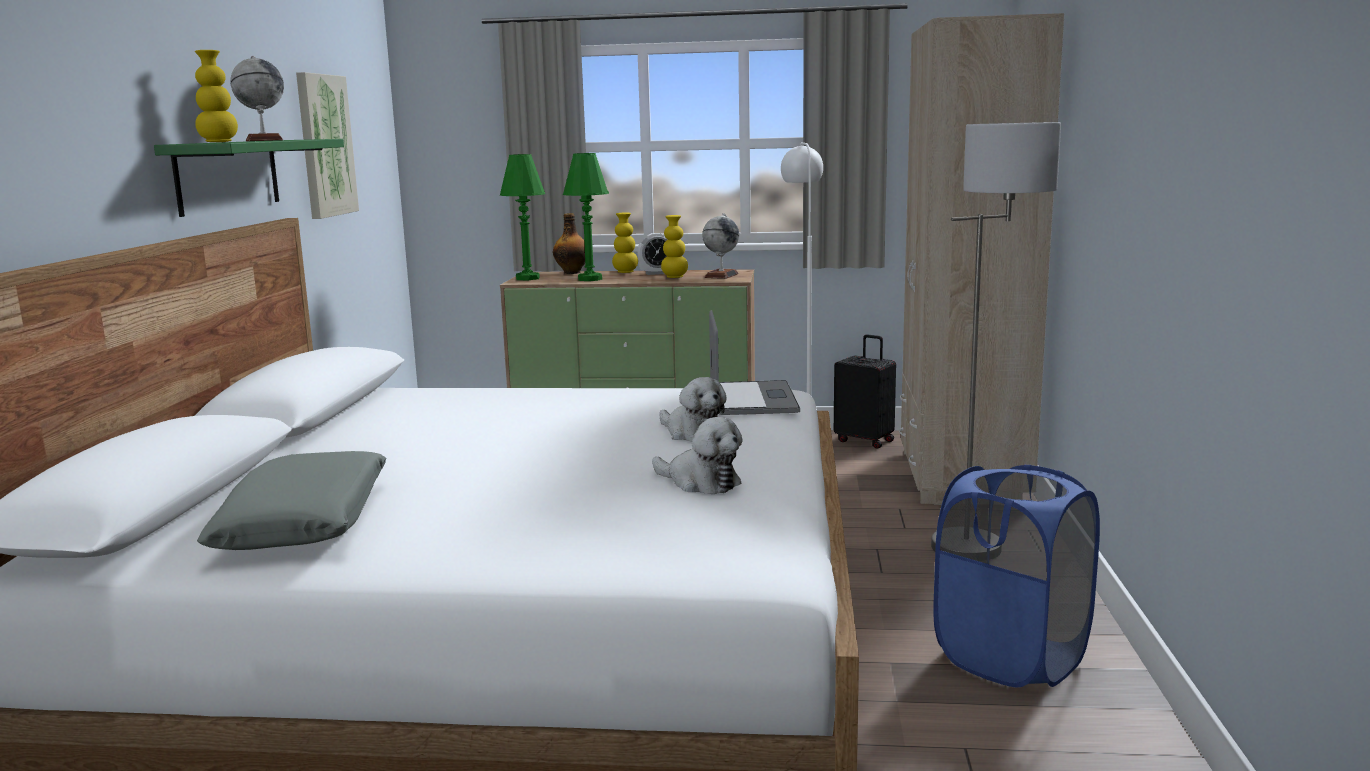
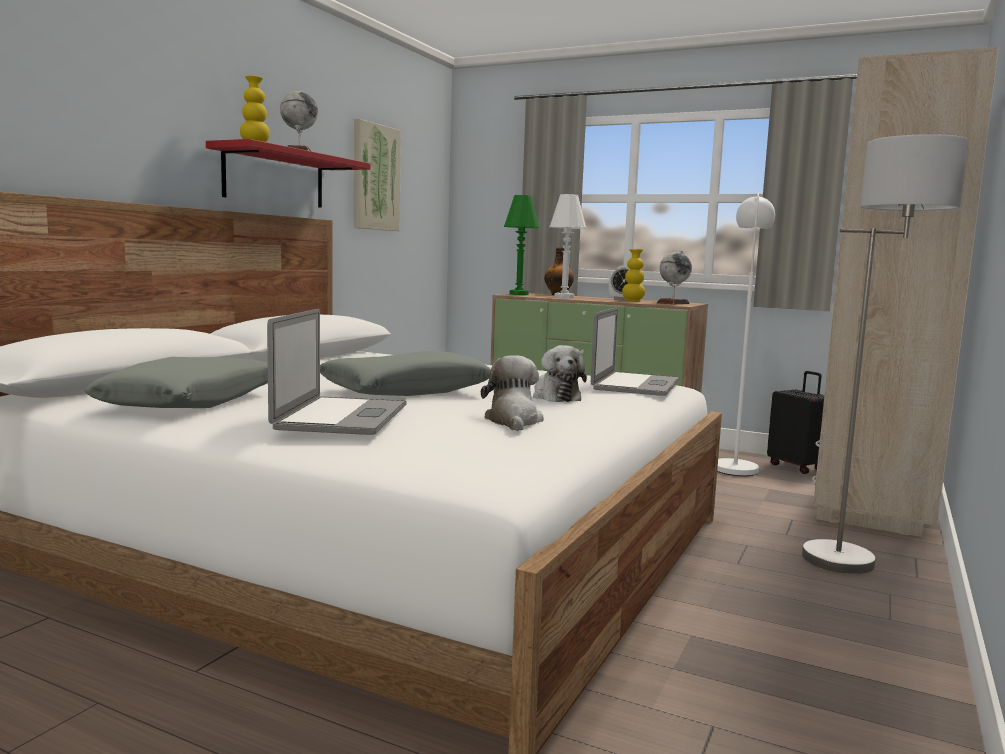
camera: 20 degrees right, 5 degrees down
(228, 175) = (274, 178): green shelf -> red shelf
(529, 454) = (406, 390): none -> grey pillow
(531, 515) = (342, 416): none -> laptop
(589, 279) = (564, 297): green table lamp -> white table lamp
(625, 272) = (599, 297): yellow vase -> none
(700, 483) = (513, 421): plush toy -> plush toy turned 150 degrees counterclockwise
(1011, 658) = (820, 659): blue laundry basket -> none

